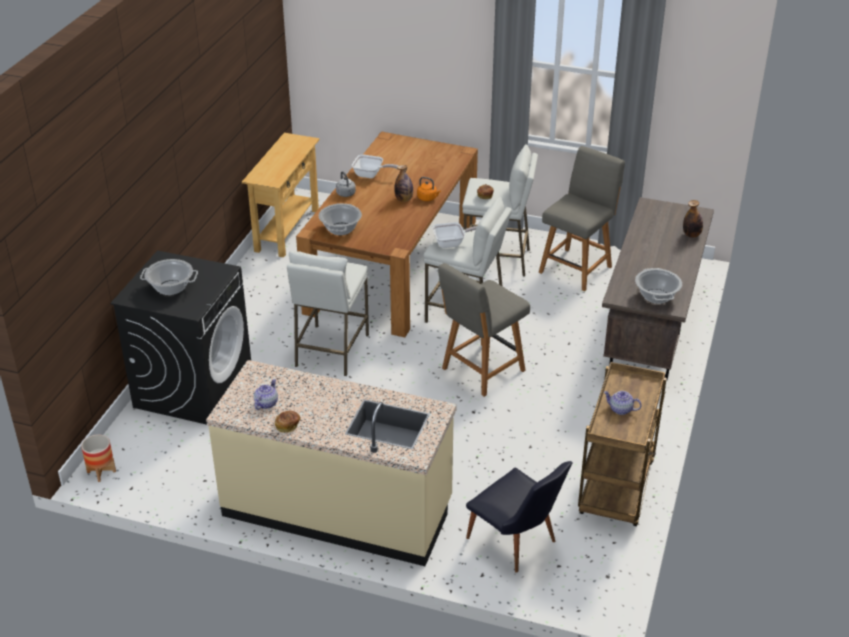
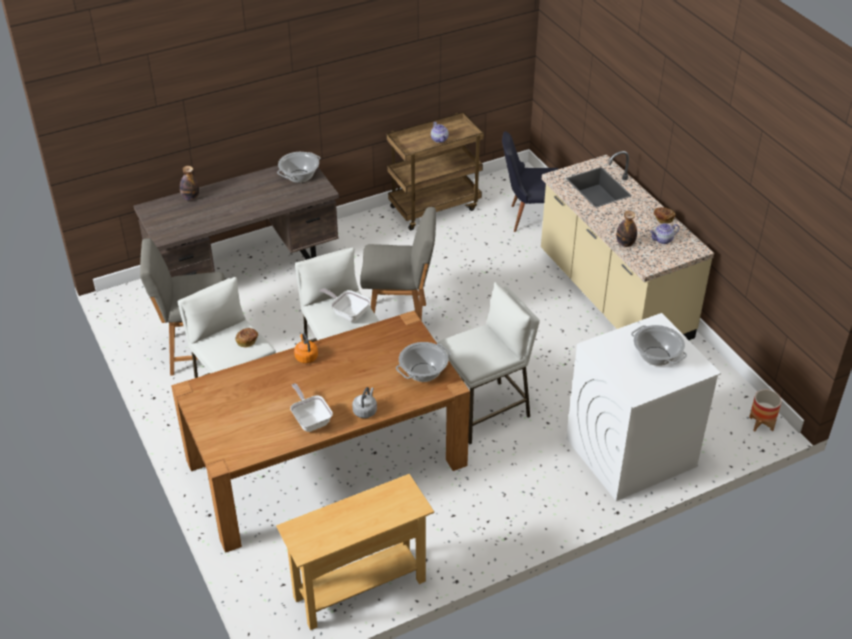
camera: 135 degrees left, 5 degrees up
(193, 387) = (630, 453): black washing machine -> white washing machine
(404, 199) = (327, 369): bottle -> bottle (625, 243)
(517, 544) = (530, 218): black chair -> black chair turned 90 degrees counterclockwise

